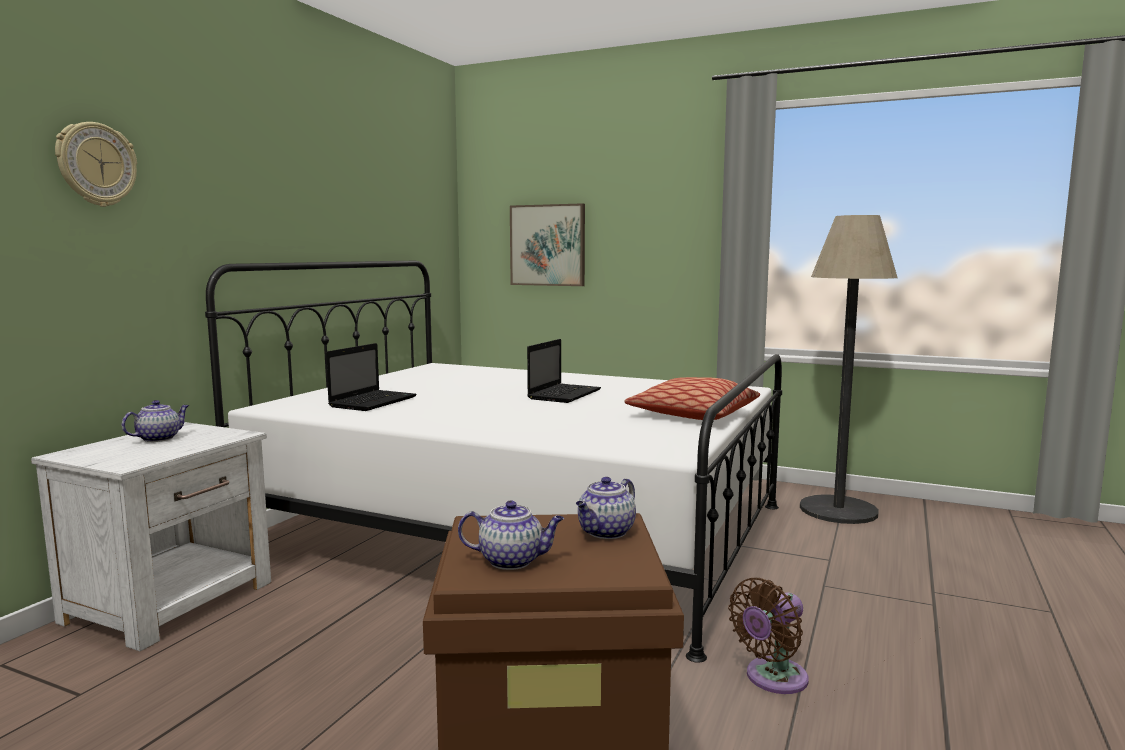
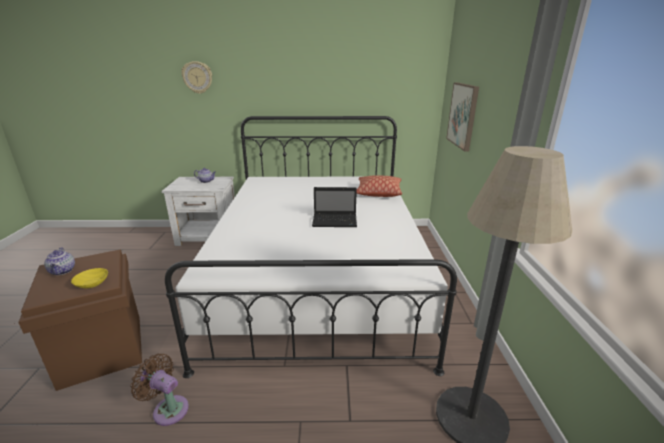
camera: 65 degrees right, 15 degrees up
(374, 401) = (280, 190): laptop -> none
(606, 532) = (91, 283): teapot -> yellow bowl
(692, 415) = (307, 267): pillow -> pillow (378, 192)

